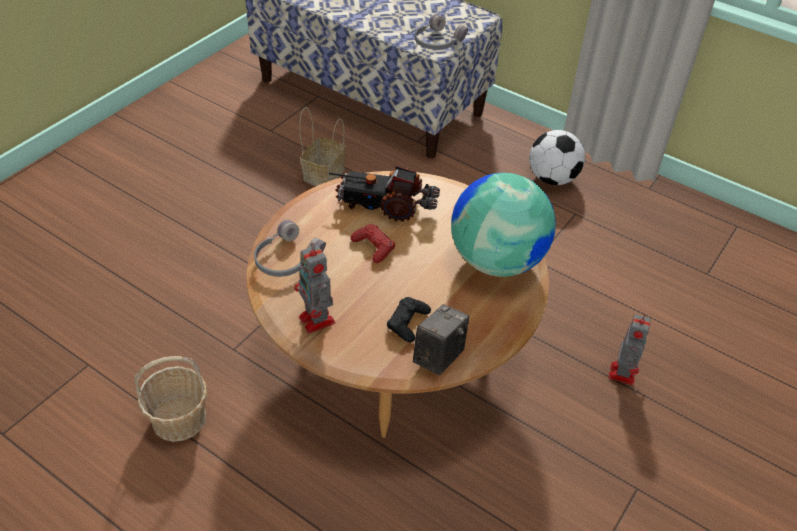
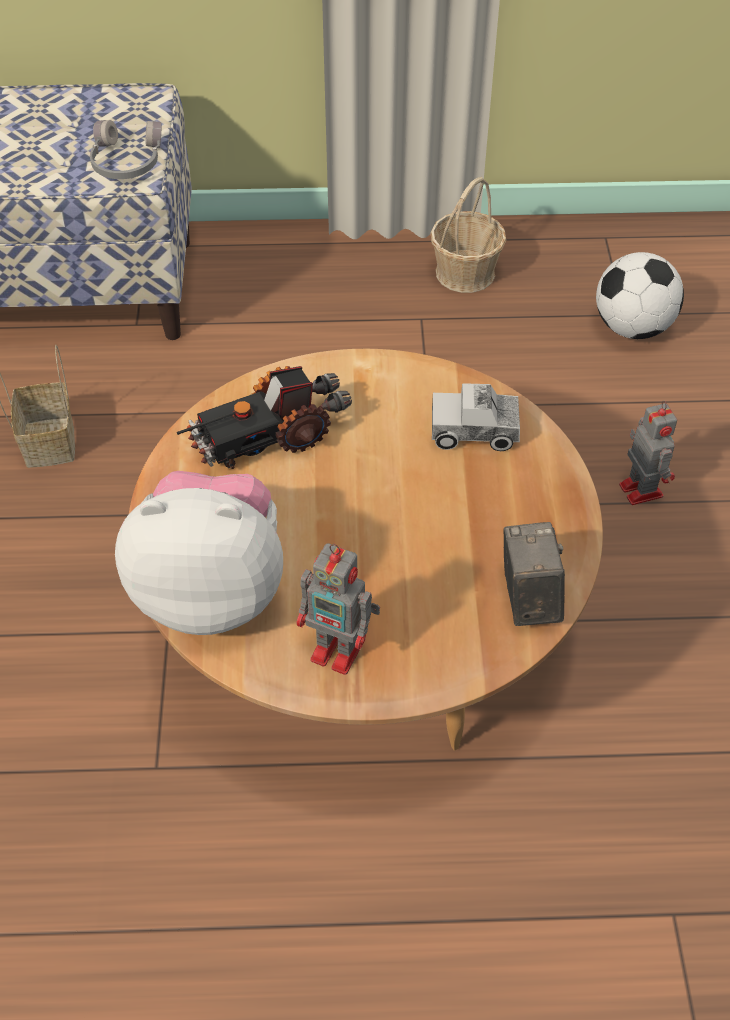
camera: 35 degrees left, 5 degrees up
(179, 418) = (173, 913): basket -> basket (465, 273)
(286, 258) = (212, 591): grey headphones -> plush toy
(373, 247) = (311, 504): red game controller -> none
(407, 323) = (452, 579): black game controller -> none
(496, 260) = (474, 431): globe -> toy truck
(552, 178) = (354, 286): football -> football (632, 327)

